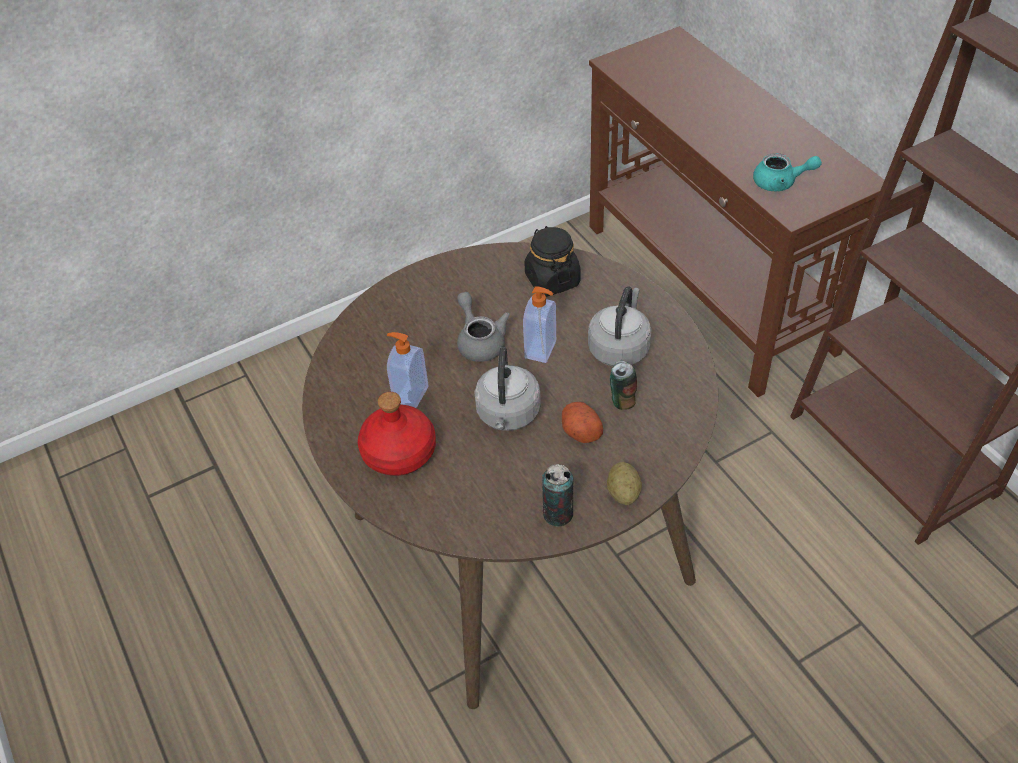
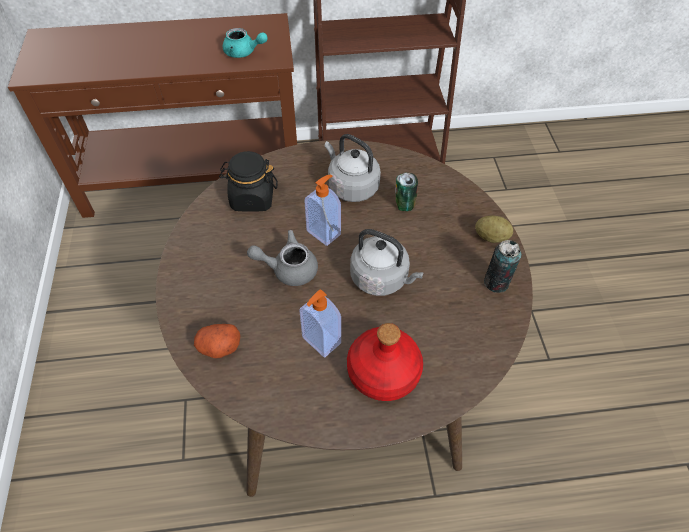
camera: 70 degrees left, 5 degrees up
(580, 431) = (421, 239): potato -> potato (219, 347)
(780, 183) = (243, 52): turquoise teapot -> turquoise teapot turned 75 degrees clockwise

